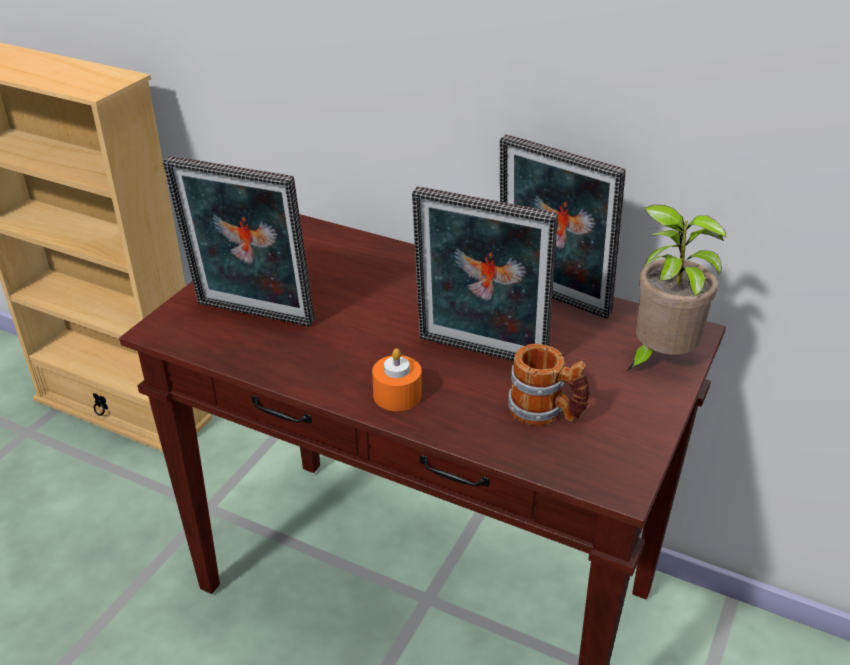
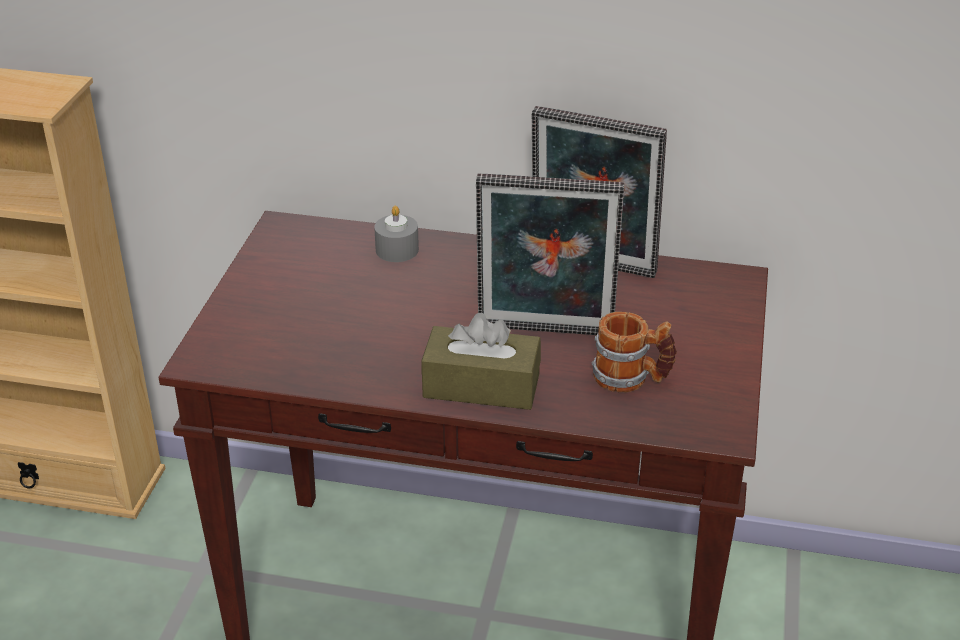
camera: 15 degrees left, 0 degrees up
(251, 316) = (292, 332): picture frame -> none
(378, 258) = (397, 250): none -> grey candle
(397, 395) = (481, 386): orange candle -> brown tissue box
(659, 359) = (717, 309): potted plant -> none

